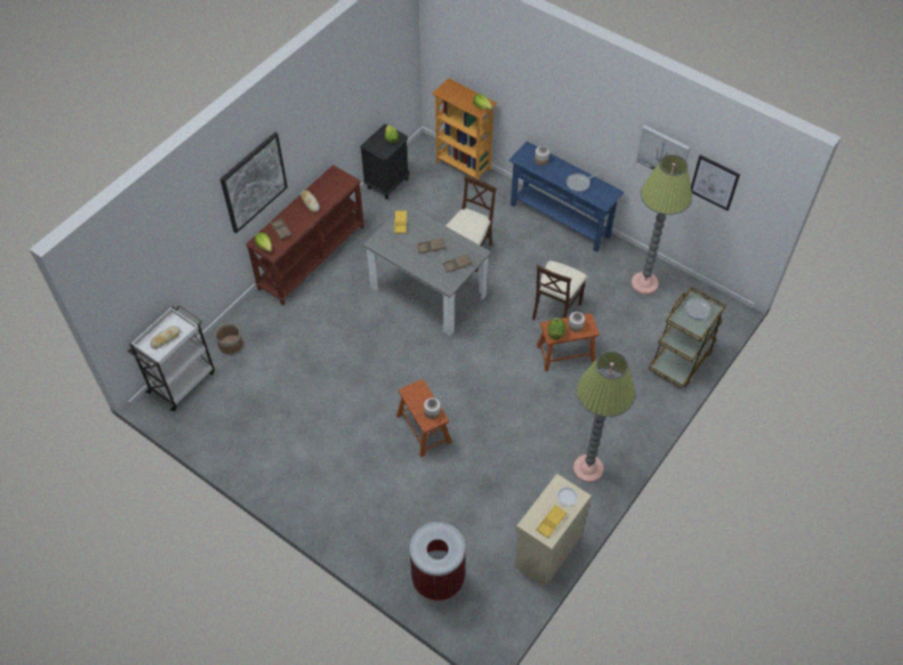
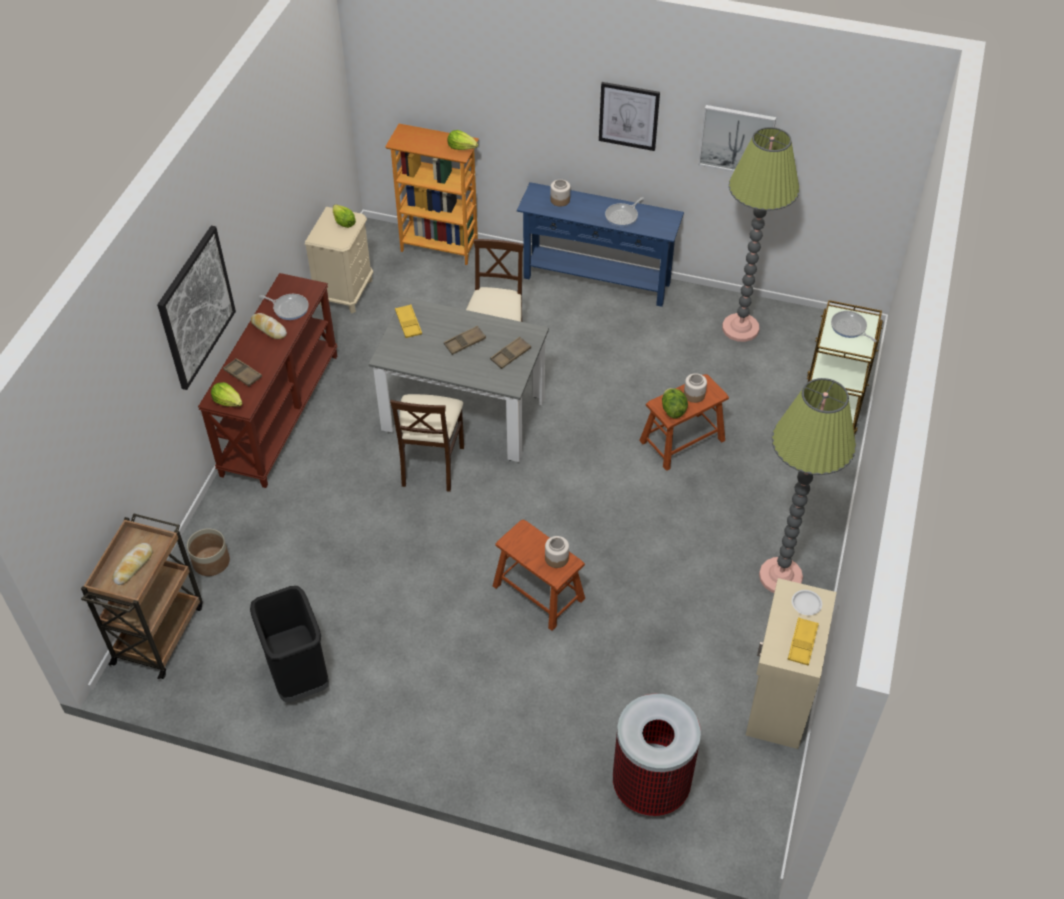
camera: 20 degrees left, 5 degrees down
(182, 381) = (159, 632): white cart -> brown cart
(253, 435) = (298, 675): none -> black trash can
(328, 191) = (289, 308): none -> frying pan
(388, 183) = (345, 292): black nightstand -> beige nightstand
(555, 310) = (643, 391): beige chair -> beige chair (431, 464)
(714, 182) = (816, 157): picture -> picture (629, 116)

